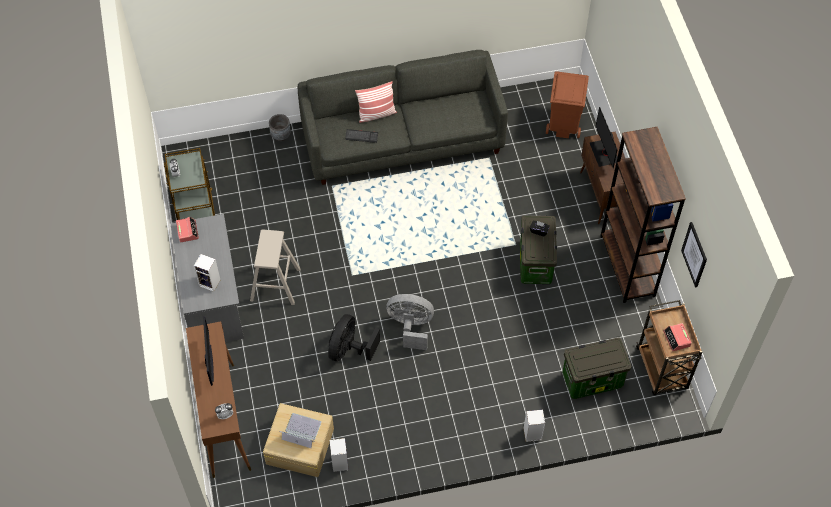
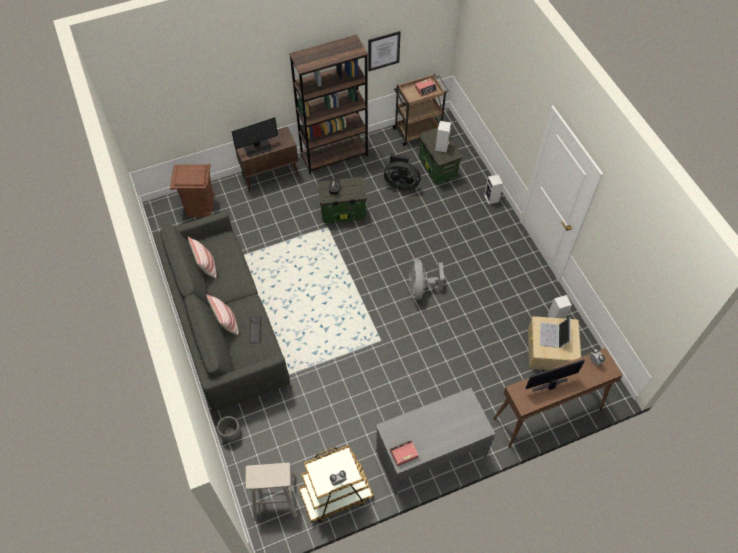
camera: 100 degrees left, 0 degrees up
(210, 283) = (456, 417): speaker -> speaker (441, 146)
(275, 285) = (404, 401): beige stool -> beige stool (275, 496)
(349, 349) = (454, 329): black fan -> black fan (401, 183)
(449, 101) = (206, 266): none -> pillow

